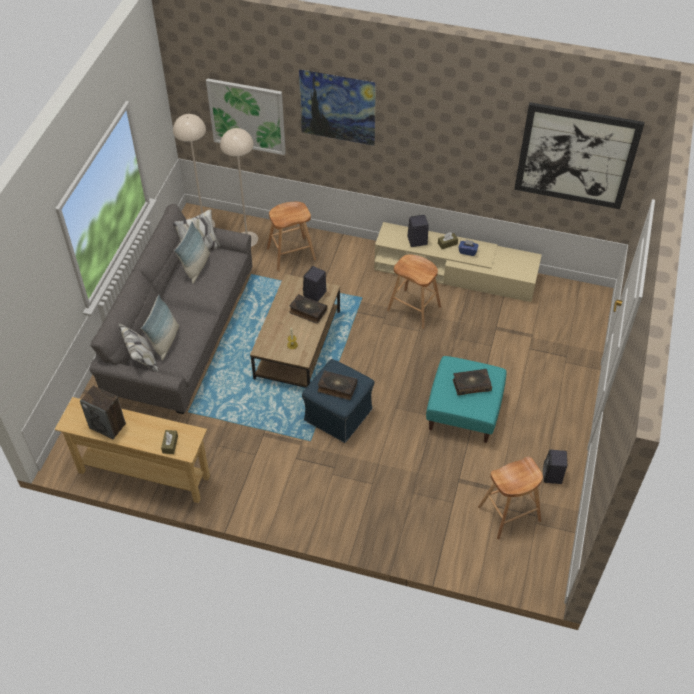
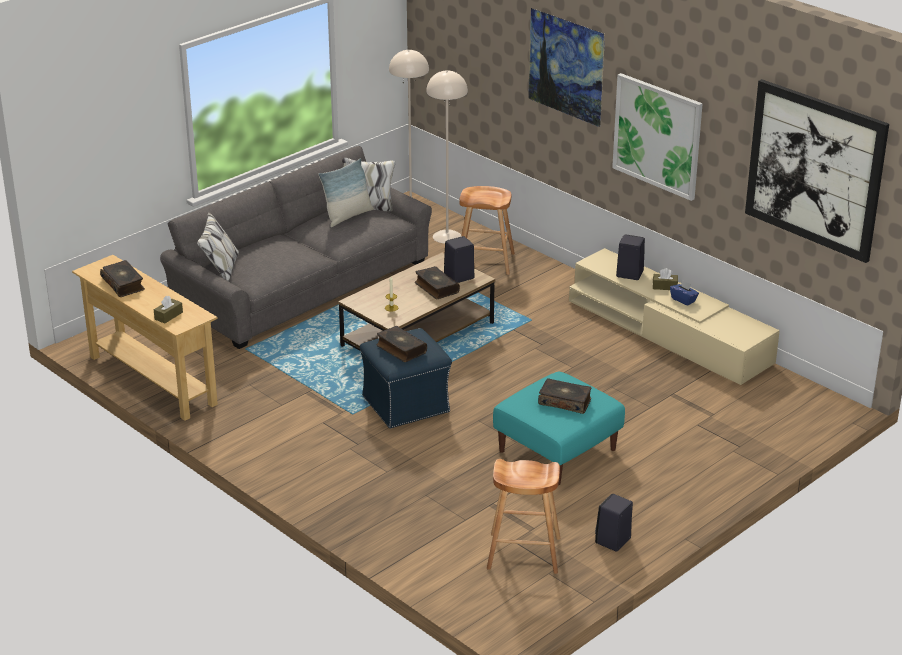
camera: 30 degrees right, 20 degrees down
(108, 426) = (123, 284): speaker -> book
(165, 341) = (256, 261): pillow -> none
(247, 116) = (477, 69): picture -> picture (657, 136)
(413, 308) = (585, 347): brown stool -> none

